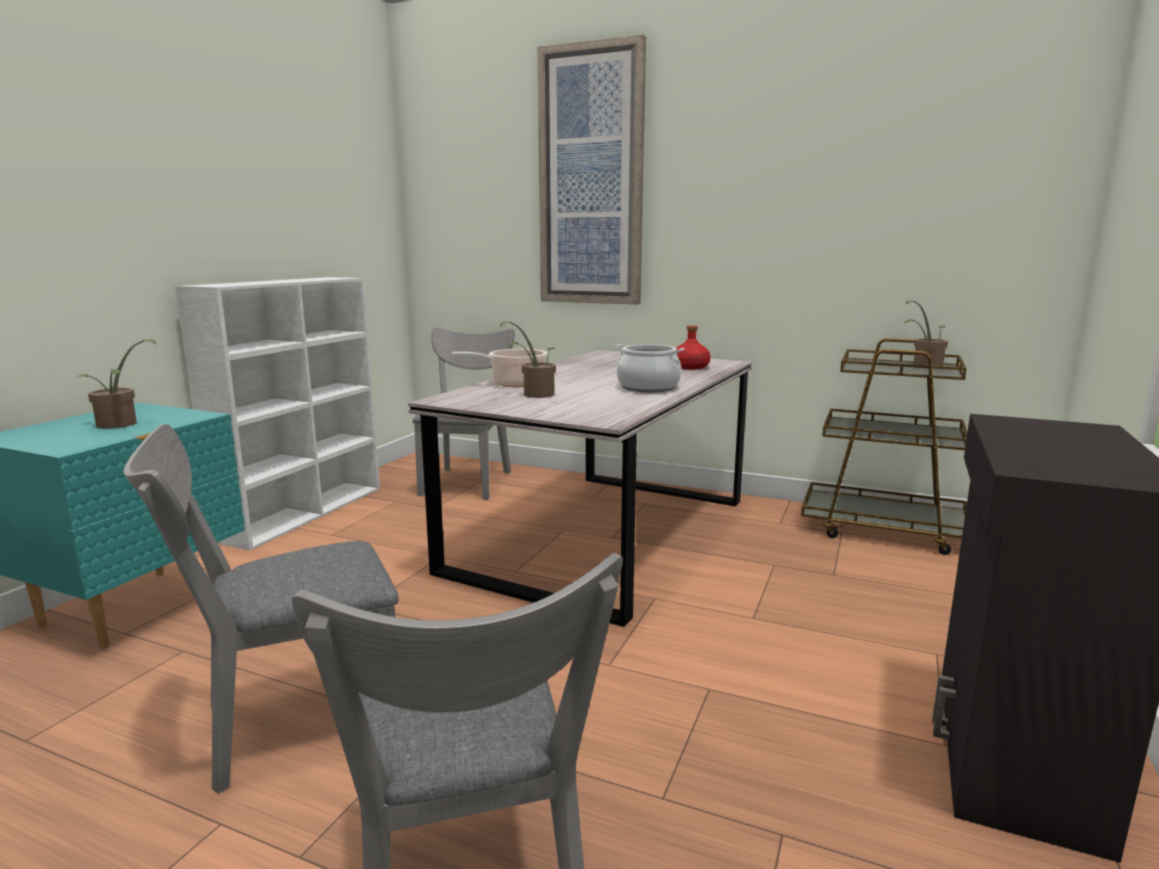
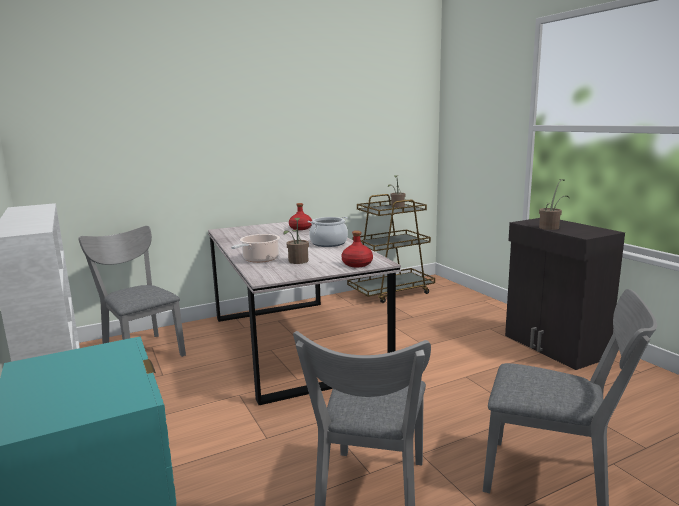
camera: 50 degrees left, 0 degrees up
(121, 425) = (90, 375): potted plant -> potted plant (551, 227)
(576, 414) = (357, 264): none -> red bottle
(591, 178) = (192, 110): picture -> none

